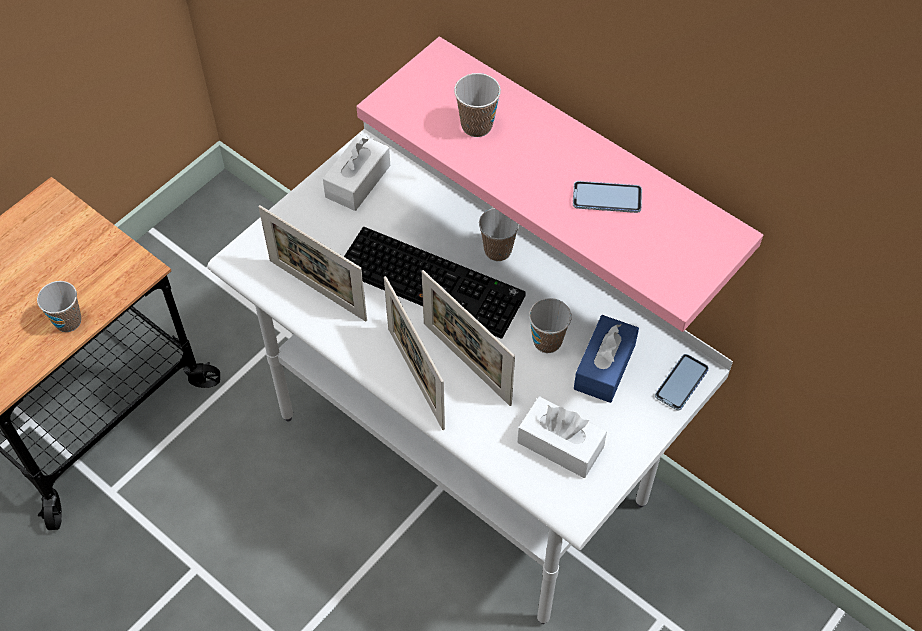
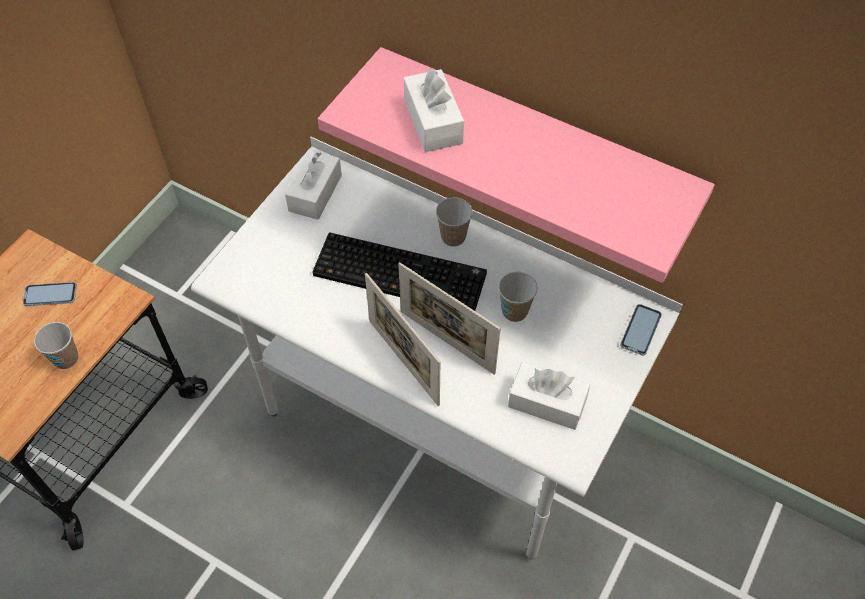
camera: 10 degrees left, 0 degrees up
(317, 290) = (298, 295): picture frame -> none
(476, 126) = (433, 122): cup -> white tissue box
(604, 367) = (570, 326): blue tissue box -> none
(607, 198) = (567, 171): phone -> phone (50, 295)

